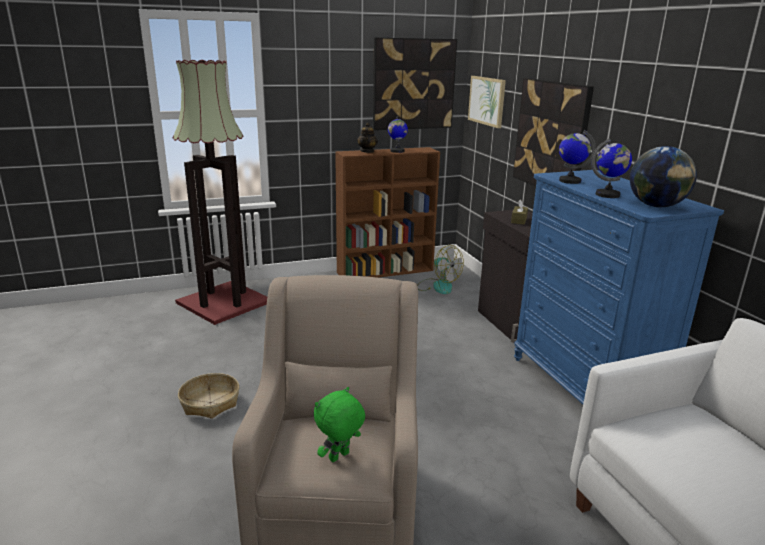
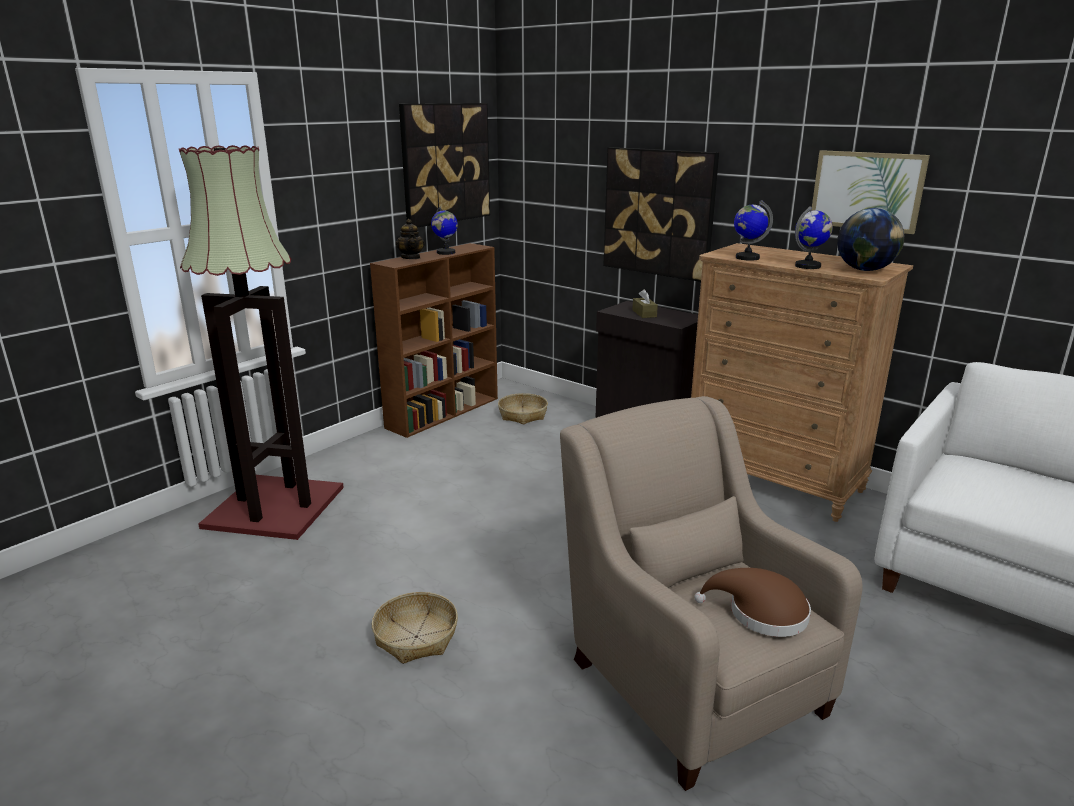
camera: 30 degrees left, 0 degrees up
(339, 457) = (761, 613): green plush toy -> brown hat
(437, 286) = (522, 415): fan -> basket
(487, 101) = (540, 178): picture -> picture (867, 191)
(583, 389) = (773, 481): blue dresser -> brown dresser

